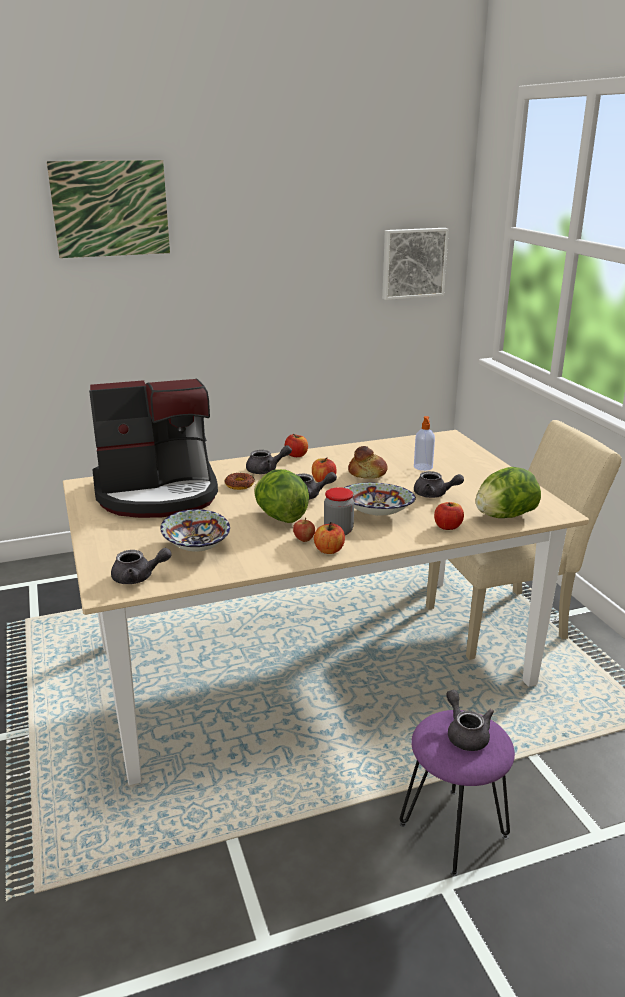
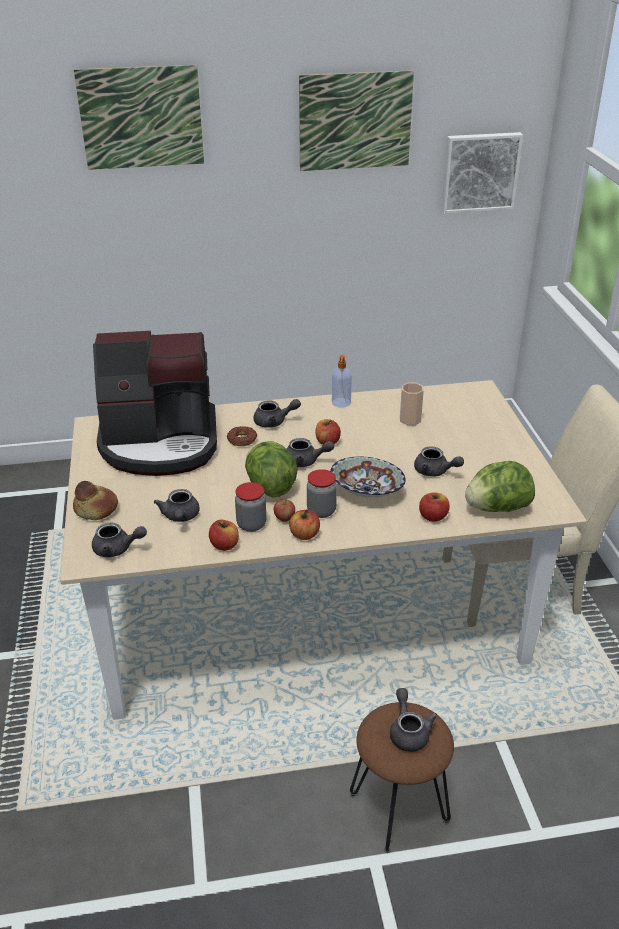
camera: 10 degrees right, 10 degrees up
(197, 547) = (180, 517): bowl -> grey teapot
(272, 547) = (251, 524): none -> jar
(296, 455) = (310, 403): apple -> apple (224, 545)
(305, 215) = (355, 121): none -> picture
(367, 473) = (375, 436): bread -> bread (96, 510)
(394, 460) = (410, 420): none -> cup
(423, 467) = (436, 432): soap dispenser -> soap dispenser (341, 403)
(454, 831) = (399, 808): purple stool -> brown stool

